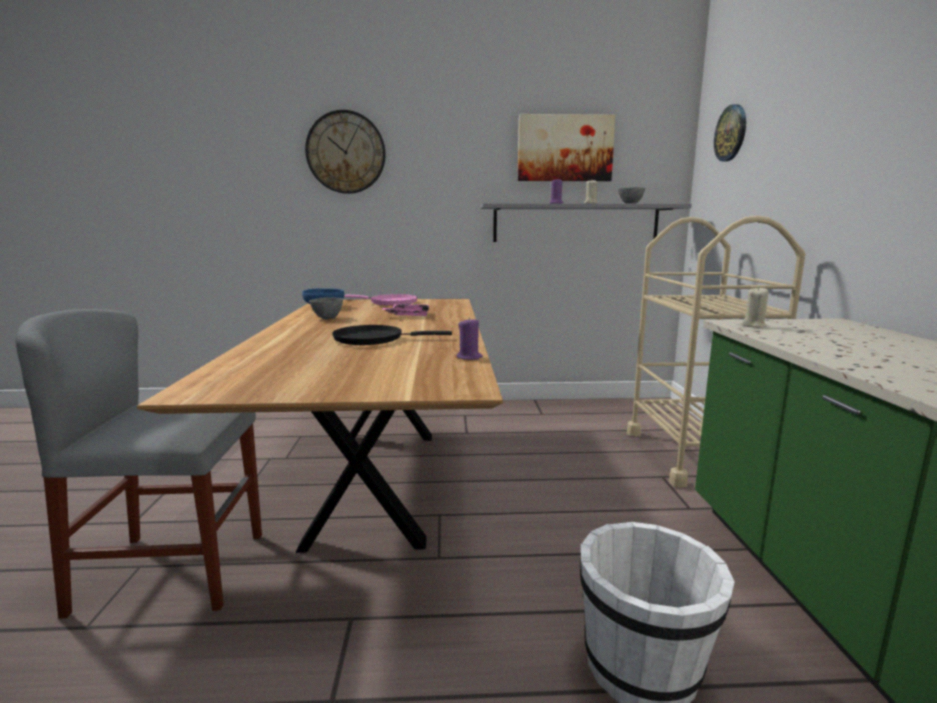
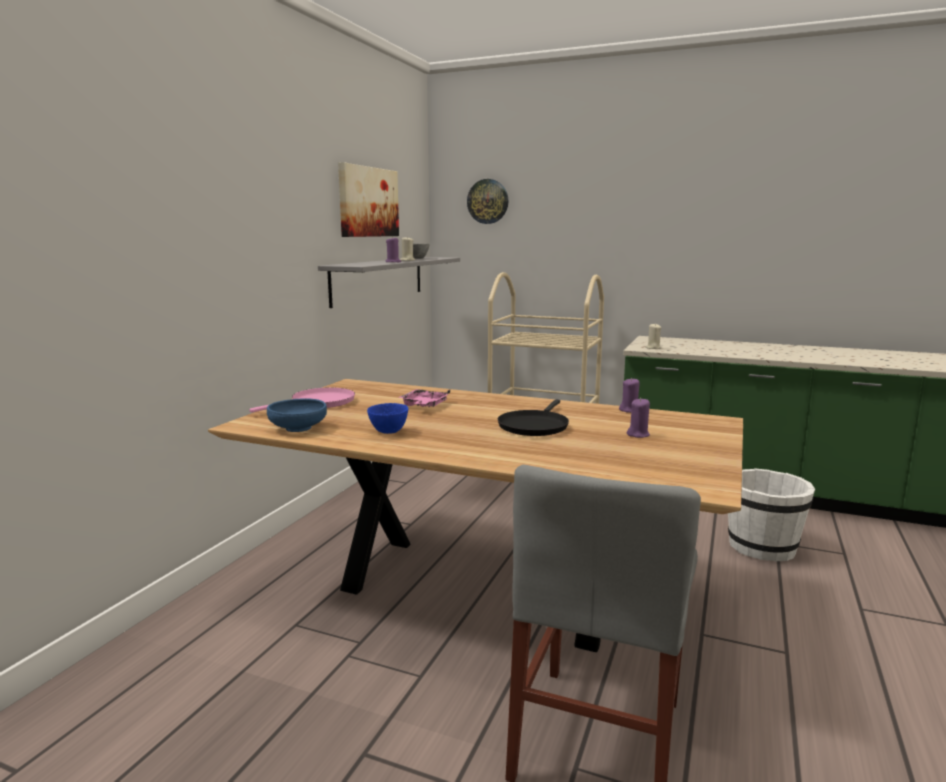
camera: 65 degrees left, 0 degrees up
(327, 318) = (389, 432): grey bowl -> blue bowl
(346, 152) = (188, 197): wall clock -> none
(370, 365) = (638, 434): none -> purple candle

